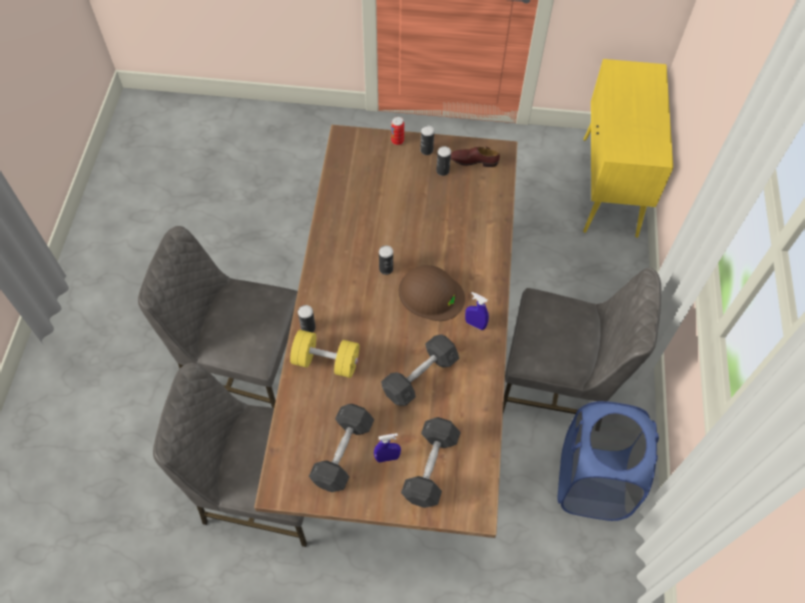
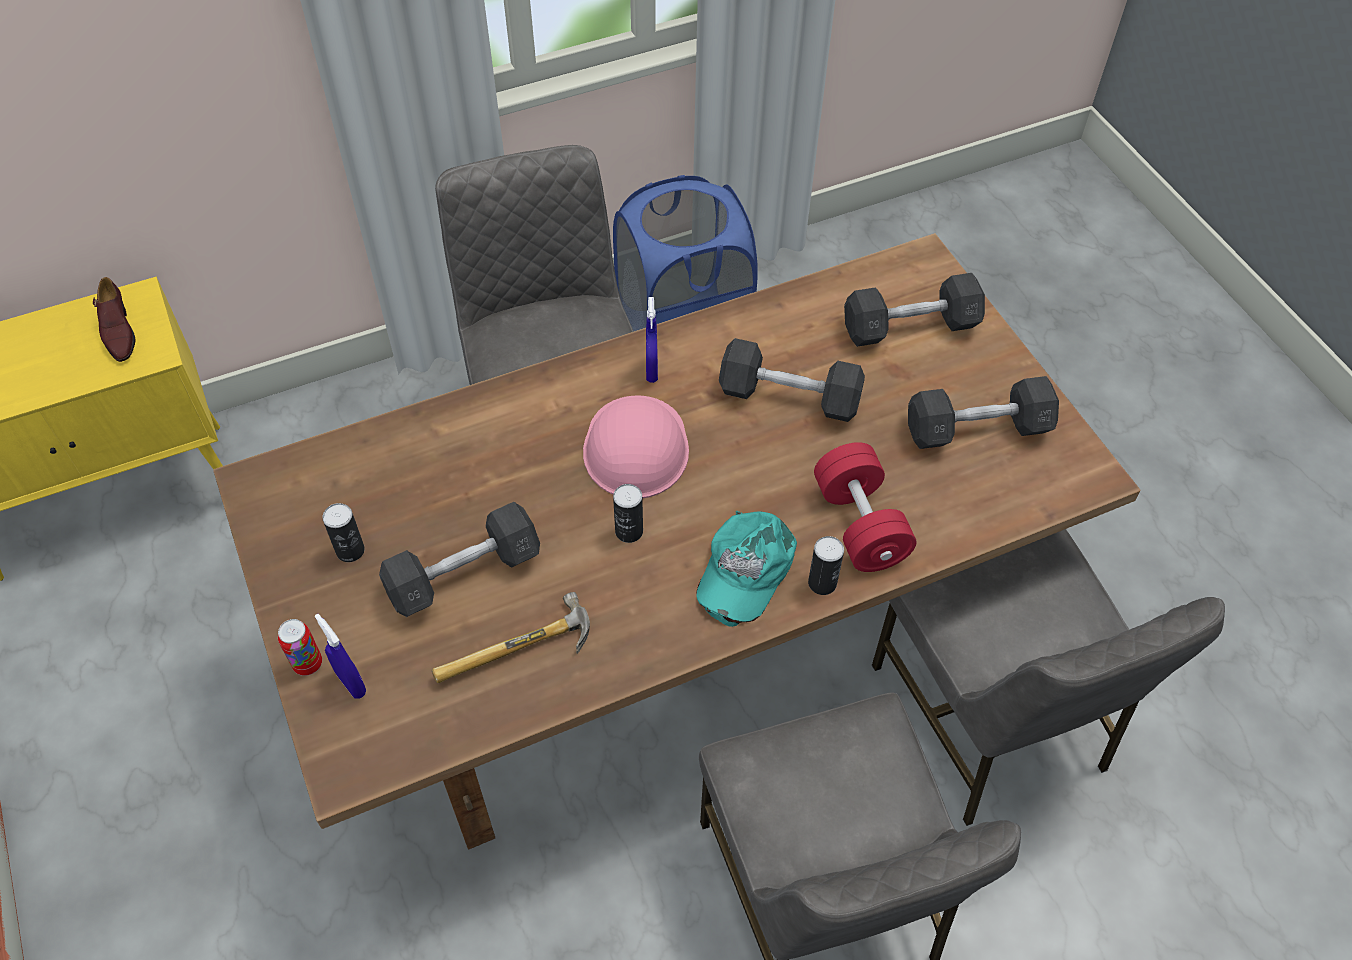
camera: 120 degrees left, 5 degrees down
(326, 361) = (859, 524): yellow dumbbell -> red dumbbell
(336, 301) = (744, 570): none -> turquoise cap
(353, 204) = (517, 656): none -> hammer
(387, 457) = (939, 377): blue spray bottle -> blue spray bottle (351, 683)
(405, 202) = (464, 574): none -> grey dumbbell
(426, 150) = (309, 601): can -> none
(431, 294) = (636, 447): brown hard hat -> pink hard hat
(473, 161) = (299, 513): brown shoe -> brown shoe (118, 331)

